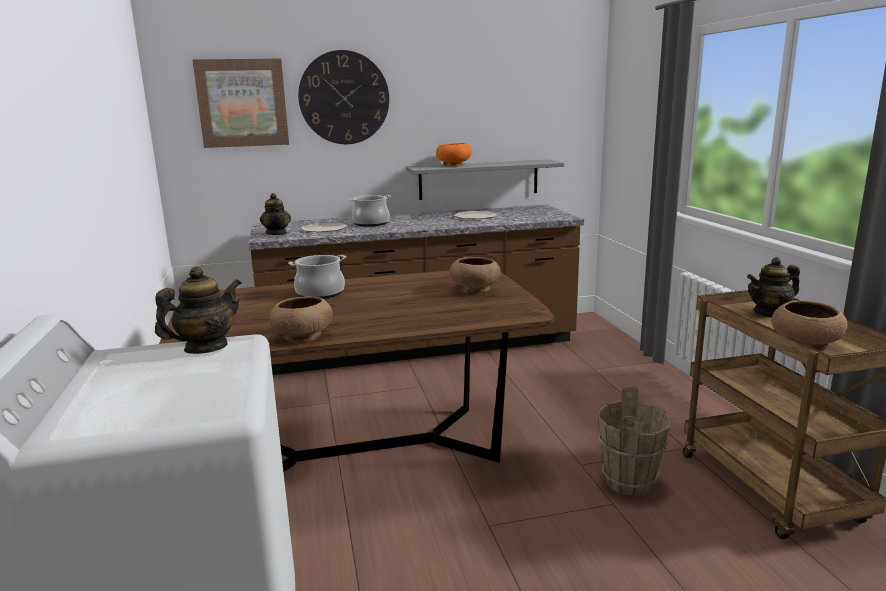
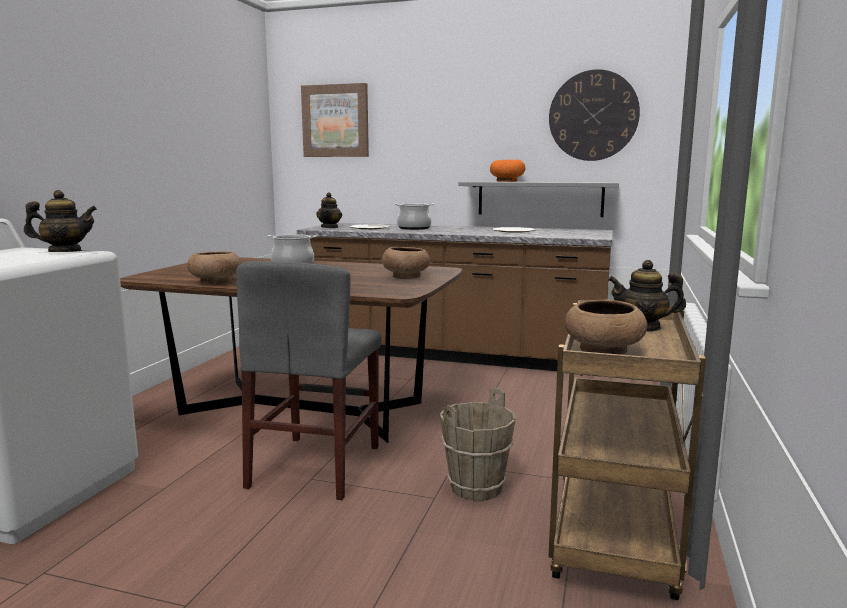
camera: 30 degrees right, 5 degrees down
(344, 98) = (416, 117): wall clock -> wall clock (593, 116)
(473, 510) = (315, 466): none -> grey chair

